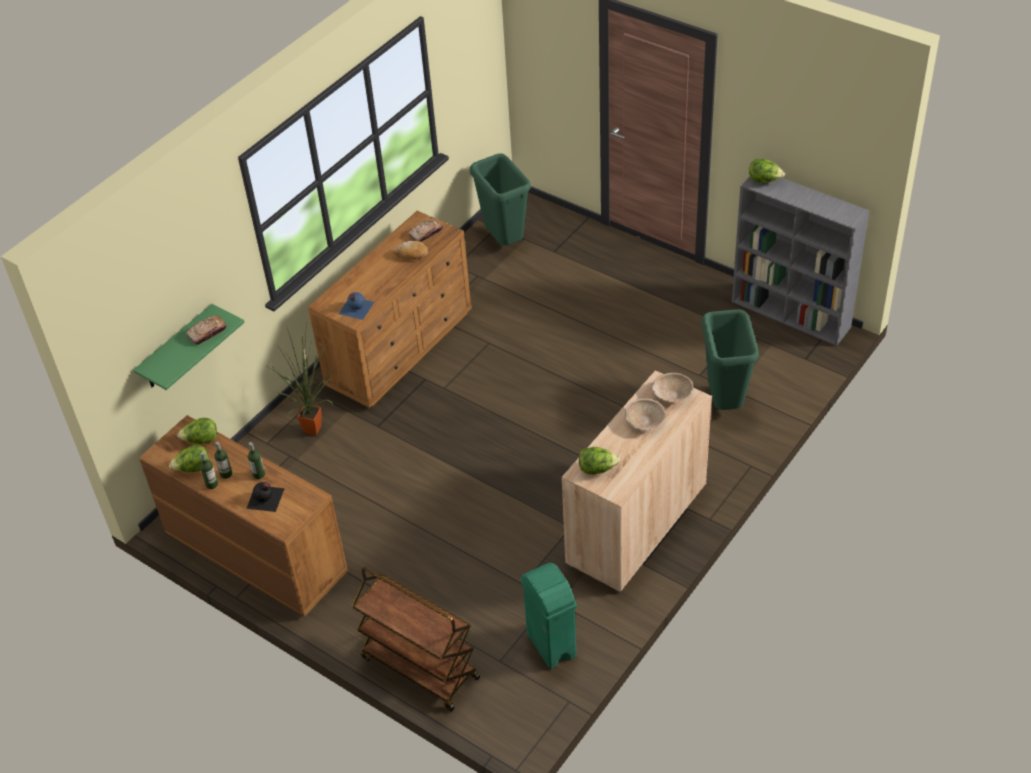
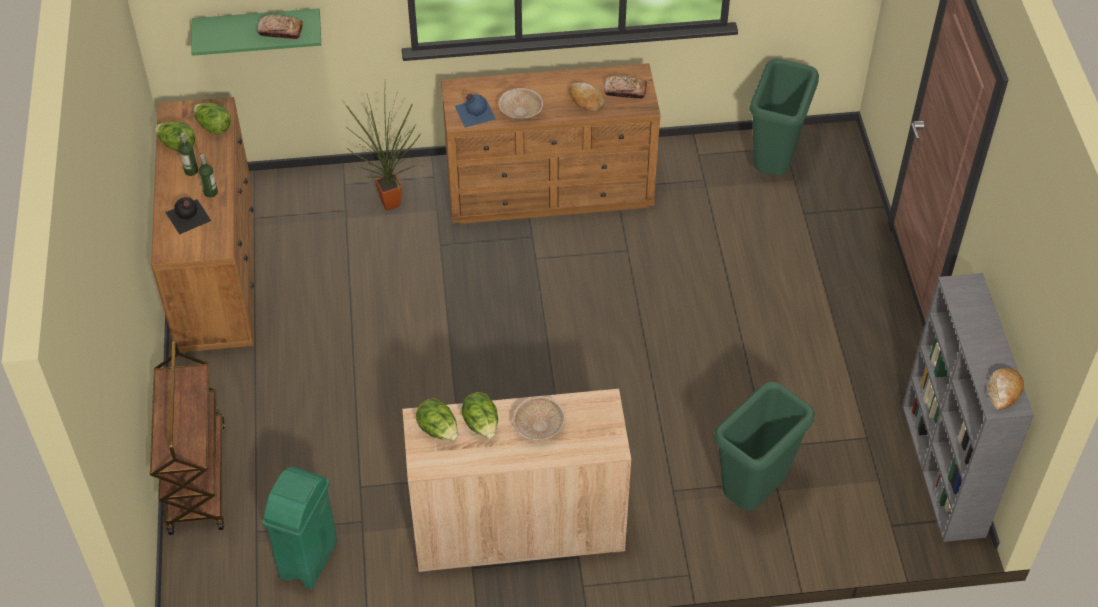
camera: 45 degrees right, 5 degrees up
(212, 484) = (171, 170): bottle -> none
(671, 395) = (598, 424): beige bowl -> beige bowl (520, 111)
(764, 180) = (970, 292): lettuce -> lettuce (481, 425)
(843, 211) = (1003, 392): none -> bread

